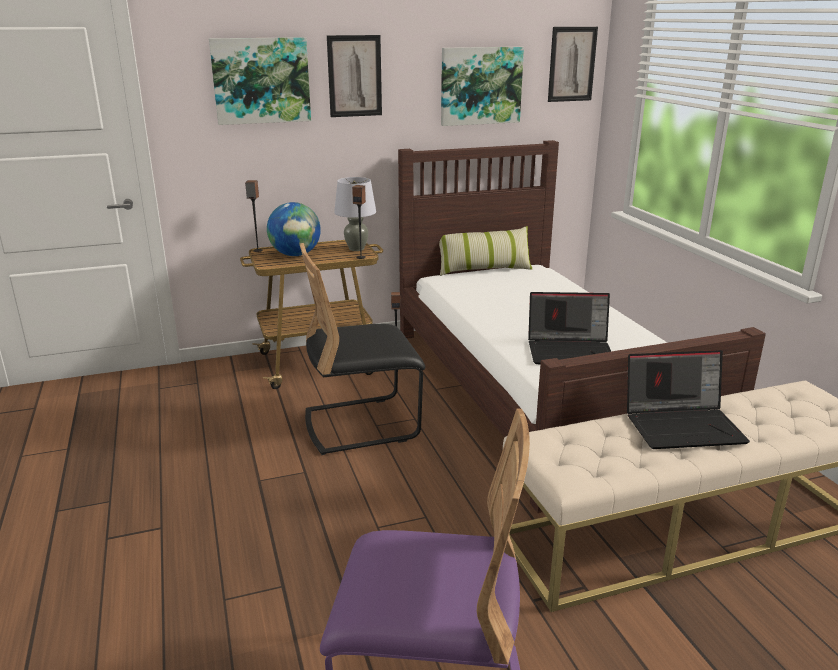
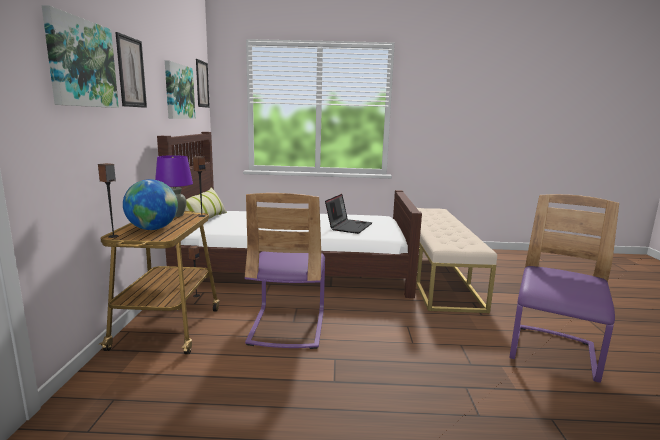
camera: 70 degrees left, 10 degrees down
(356, 249) = (176, 215): grey table lamp -> purple table lamp
(361, 424) = (287, 326): black chair -> purple chair
(683, 425) = (438, 225): laptop -> none

